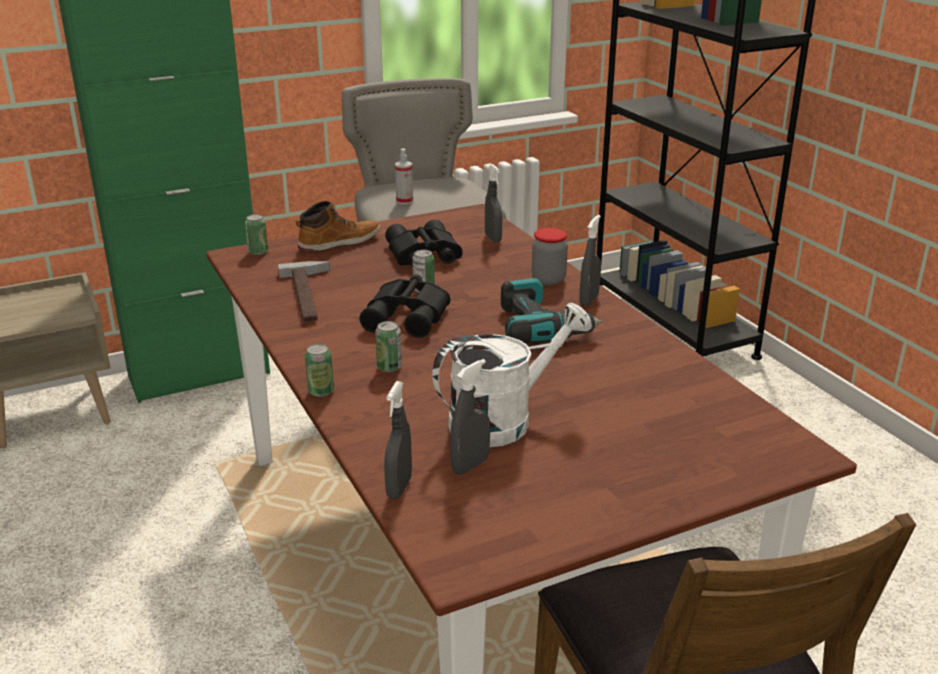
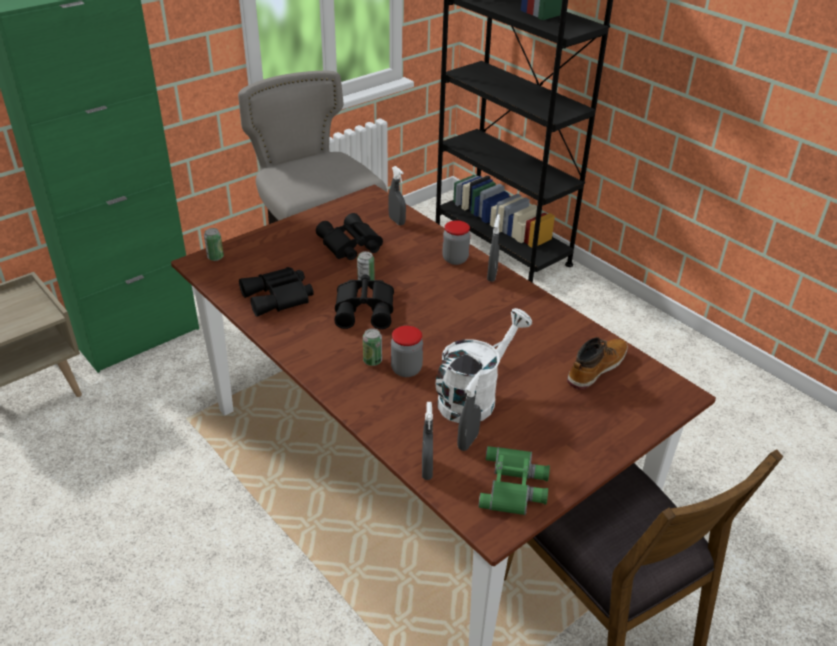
camera: 15 degrees left, 10 degrees up
(310, 295) = (279, 298): hammer -> black binoculars
(321, 391) = (332, 392): can -> none
(339, 243) = (277, 240): boot -> boot (595, 368)
(404, 201) = (304, 184): spray bottle -> none
(428, 381) = (406, 369): none -> jar
(510, 524) = (515, 486): none -> green binoculars
(542, 326) = (468, 306): power drill -> none

